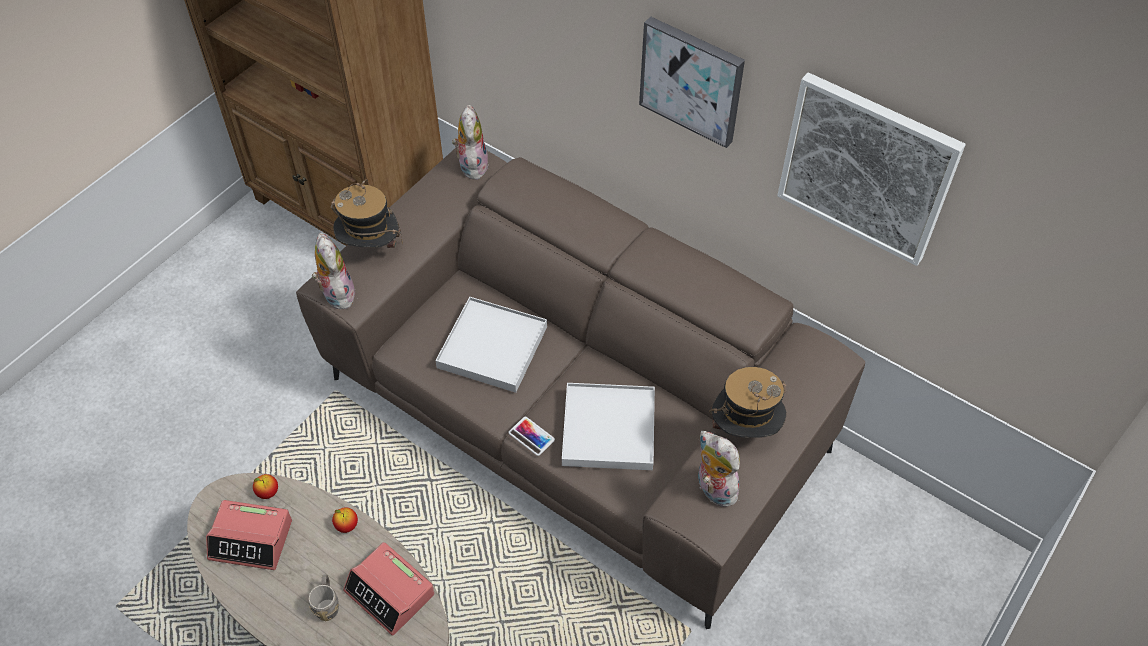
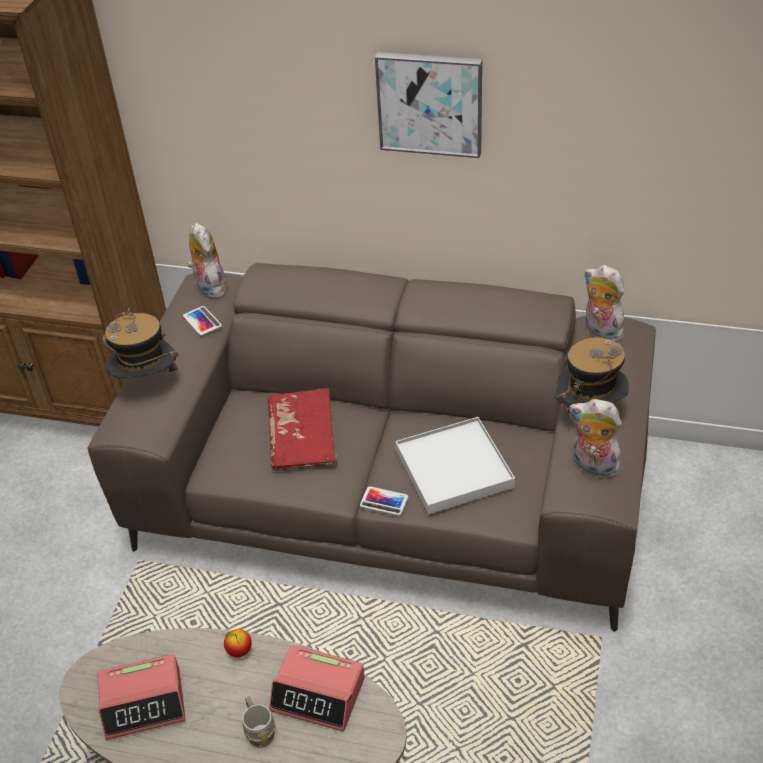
camera: 20 degrees left, 10 degrees down
(268, 492) = (138, 652): apple -> none
(336, 293) = (133, 432): plush toy -> plush toy (600, 332)
(447, 200) = (202, 321): none -> phone
(492, 347) = (303, 440): white tray -> red book
(866, 168) = (621, 123): picture -> none

